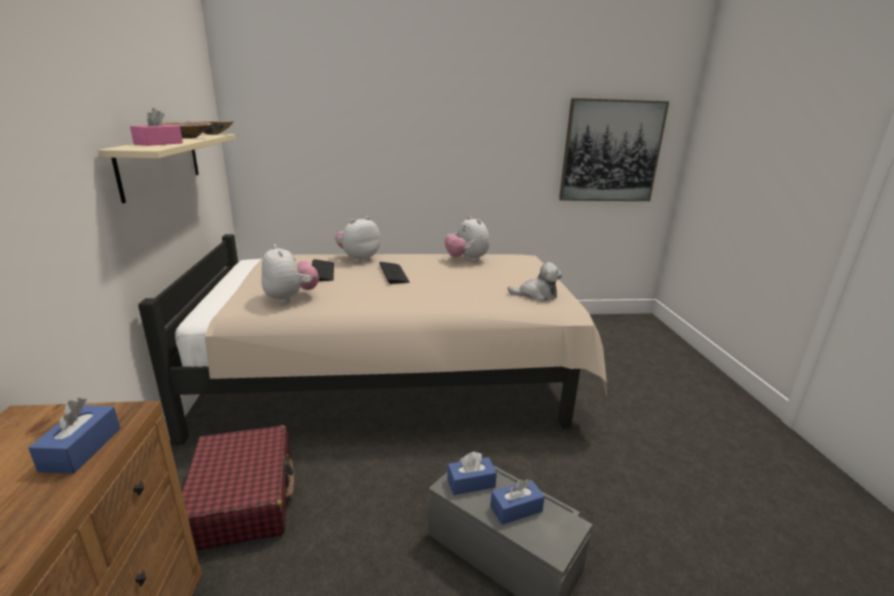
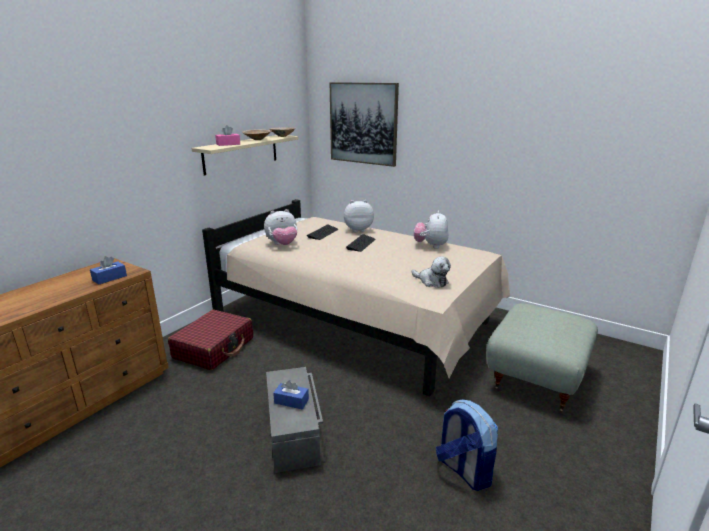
camera: 40 degrees right, 0 degrees up
(291, 298) = (282, 244): plush toy -> plush toy turned 60 degrees clockwise
(471, 483) = (288, 379): blue tissue box -> none
(611, 151) = (613, 167): picture -> picture (363, 123)
(615, 368) = (535, 377): none -> grey ottoman
(687, 486) = (463, 470): none -> backpack

